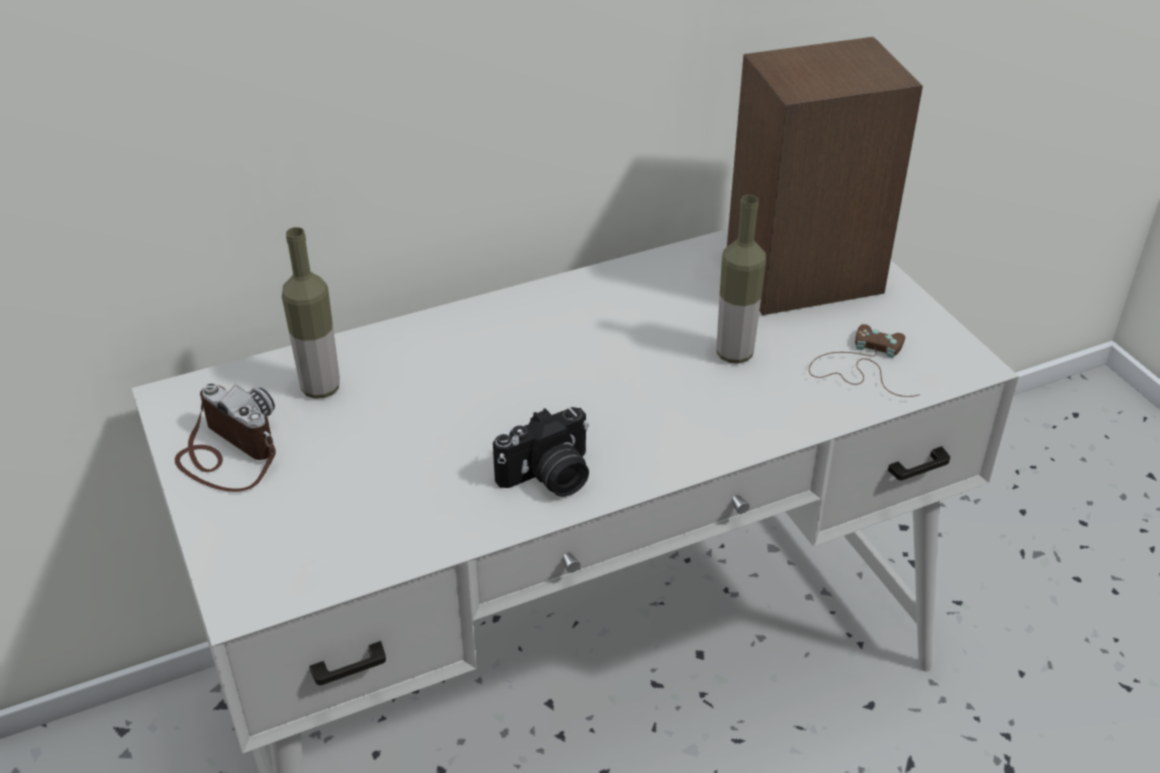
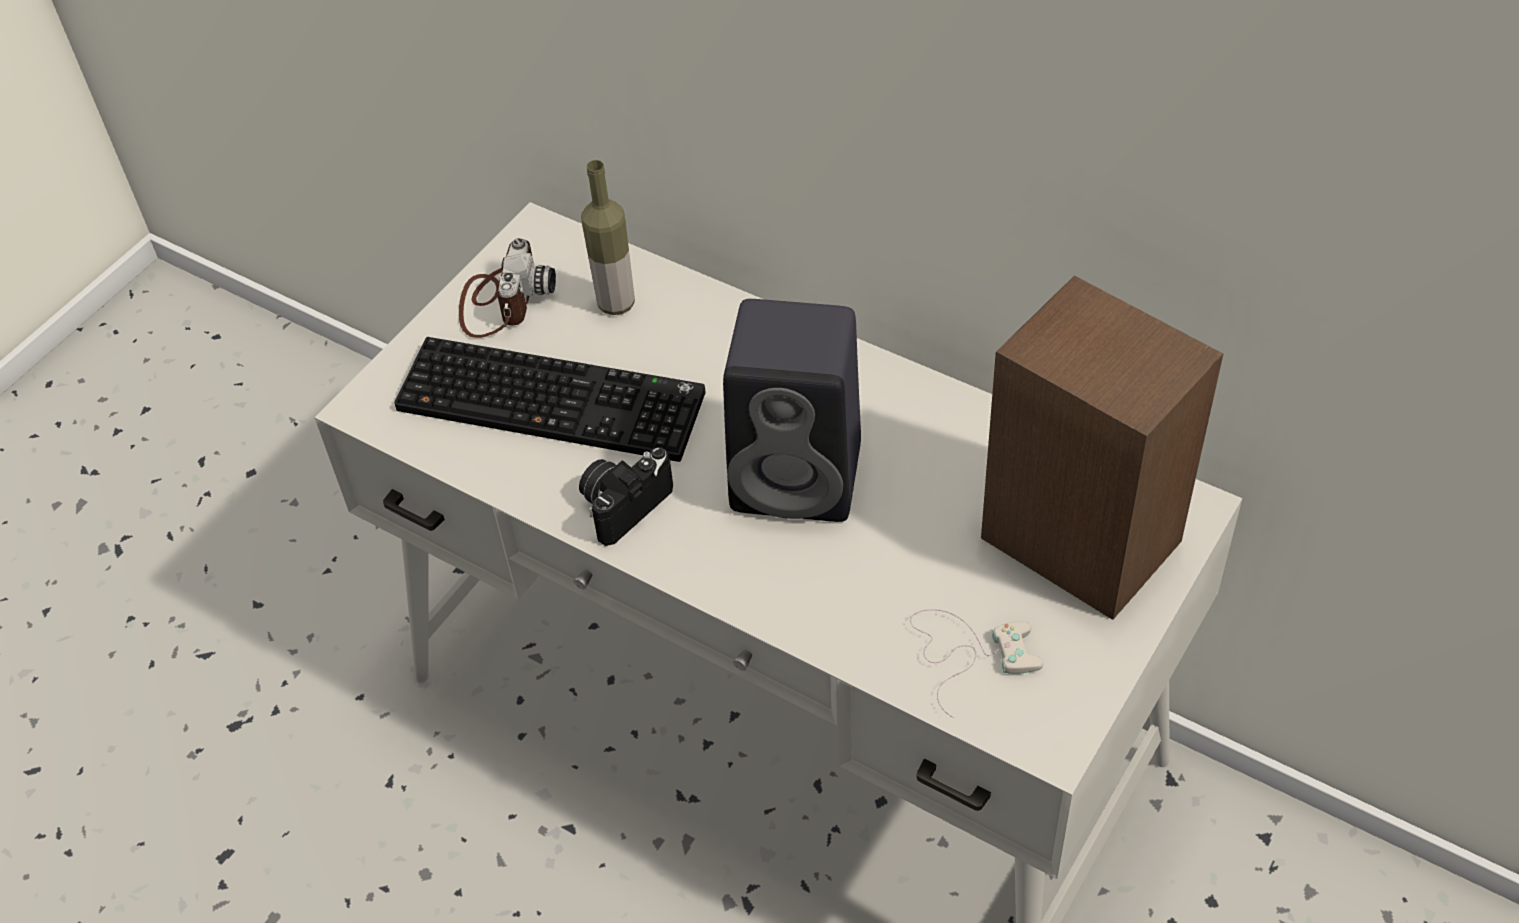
camera: 60 degrees right, 10 degrees up
(386, 468) = (555, 399): none -> keyboard
(549, 477) = (623, 504): camera -> camera turned 105 degrees clockwise
(619, 371) = (801, 476): none -> black speaker
(734, 354) = (899, 546): bottle -> none
(861, 365) = (968, 652): brown game controller -> white game controller

